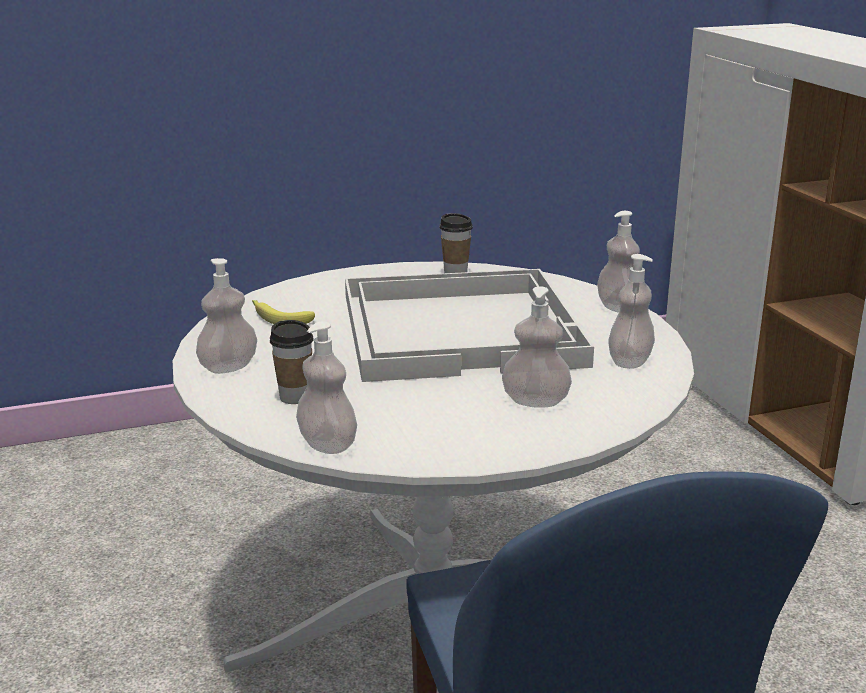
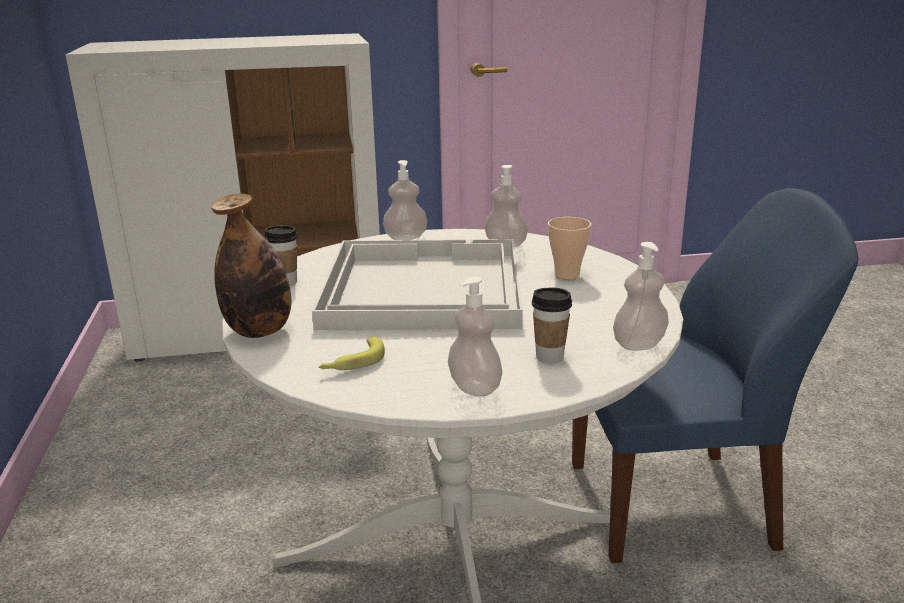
camera: 80 degrees left, 0 degrees up
(340, 279) = (259, 331): none -> bottle
(535, 401) = (567, 275): soap dispenser -> cup

